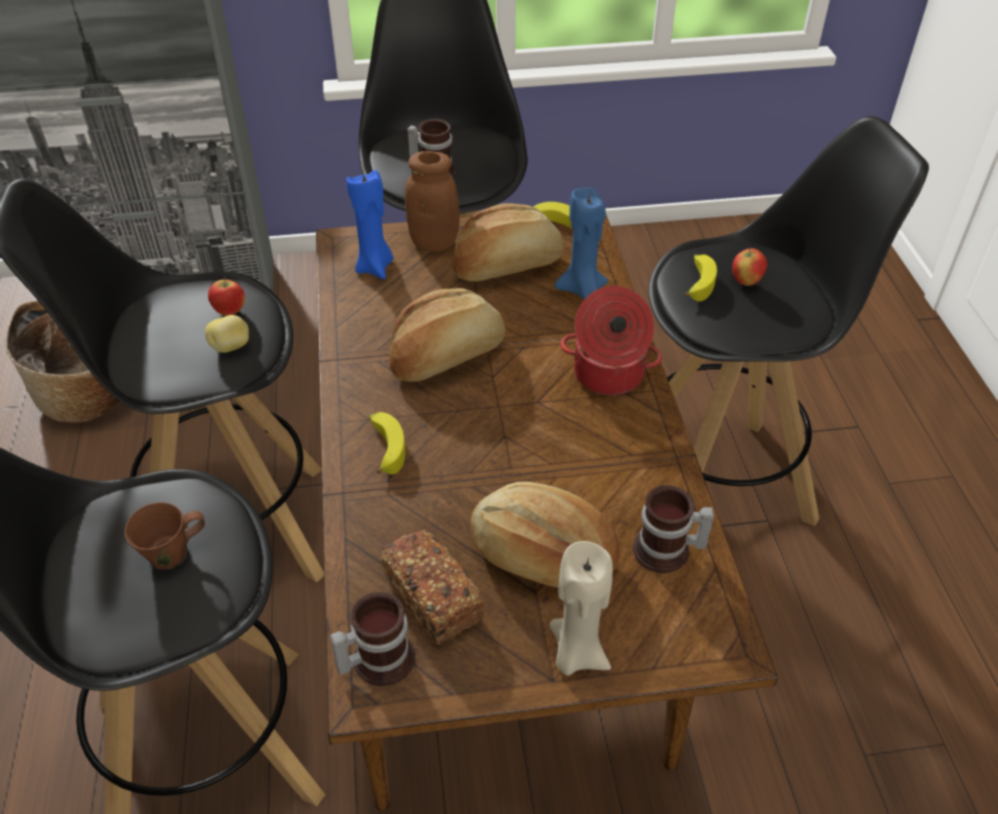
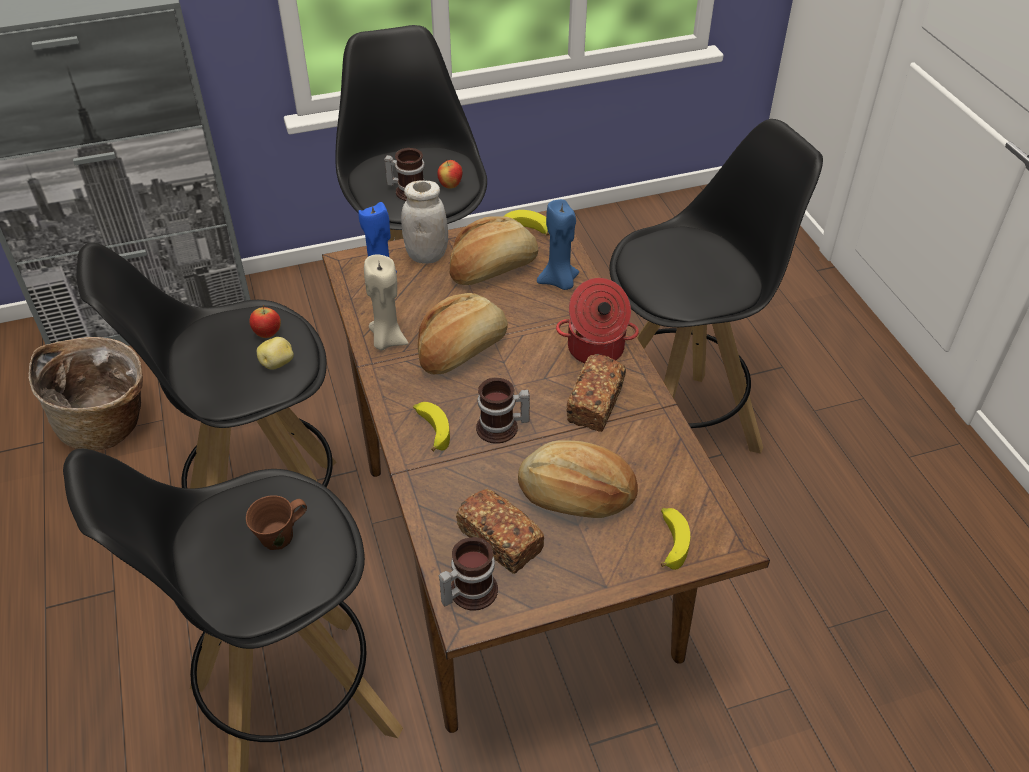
camera: 10 degrees left, 0 degrees up
(434, 243) = (426, 255): brown jar -> white jar
(576, 653) = (619, 564): beige candle -> beige candle (387, 340)
(593, 442) = (595, 404): none -> bread
(667, 552) = (671, 481): mug -> mug (501, 429)
(698, 282) = (650, 264): banana -> banana (670, 541)
(745, 281) = (688, 260): apple -> apple (450, 185)

